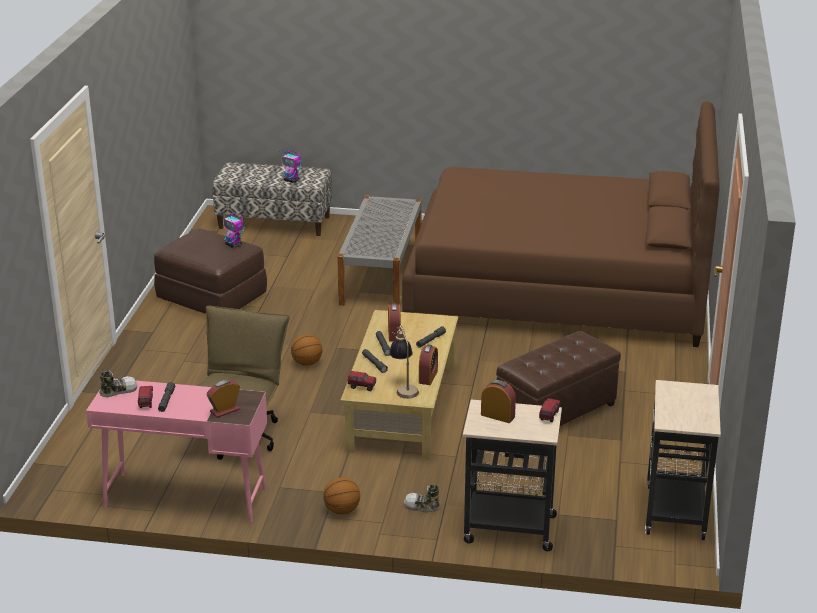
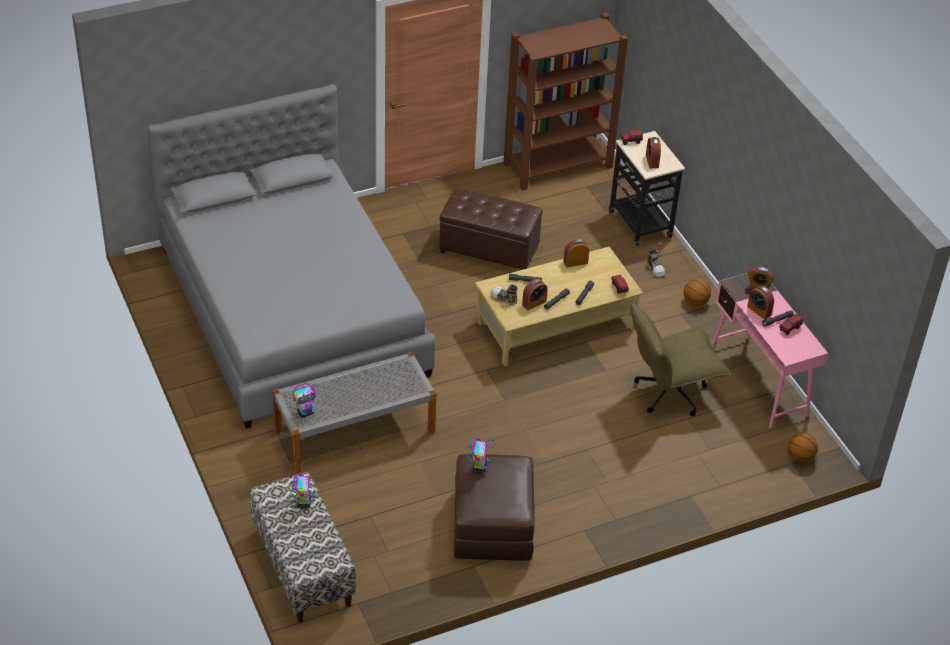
camera: 125 degrees left, 15 degrees up
(118, 390) = (792, 350): shoe -> shoe (503, 298)
(194, 396) = (759, 310): none -> alarm clock
(307, 363) = (543, 405): basketball -> basketball (800, 457)
(381, 204) = (305, 412): none -> toy robot
(404, 387) = (599, 268): table lamp -> none
(558, 288) = (293, 310): brown bed -> grey bed
(676, 514) = (558, 165): cart -> brown bookcase

